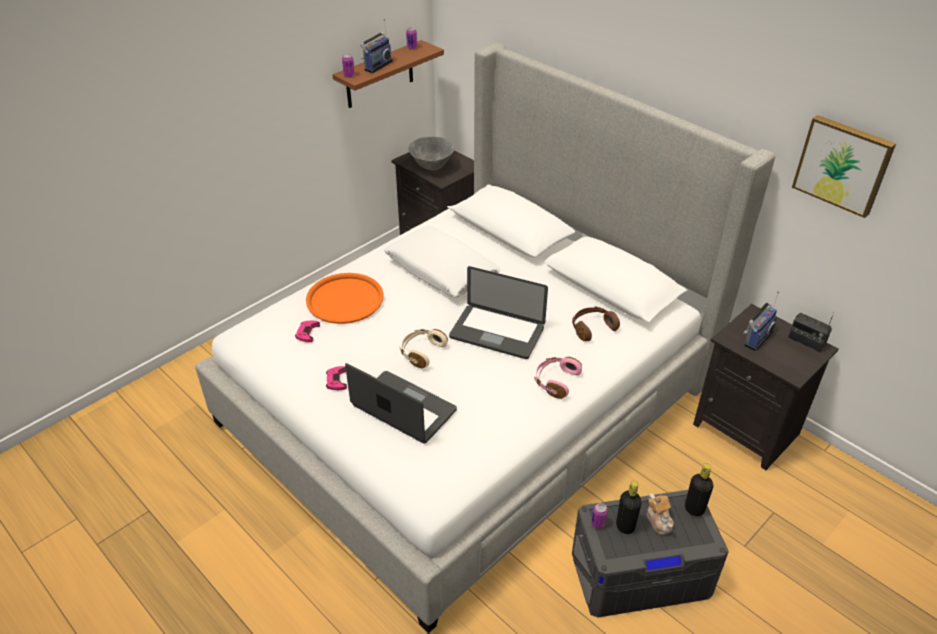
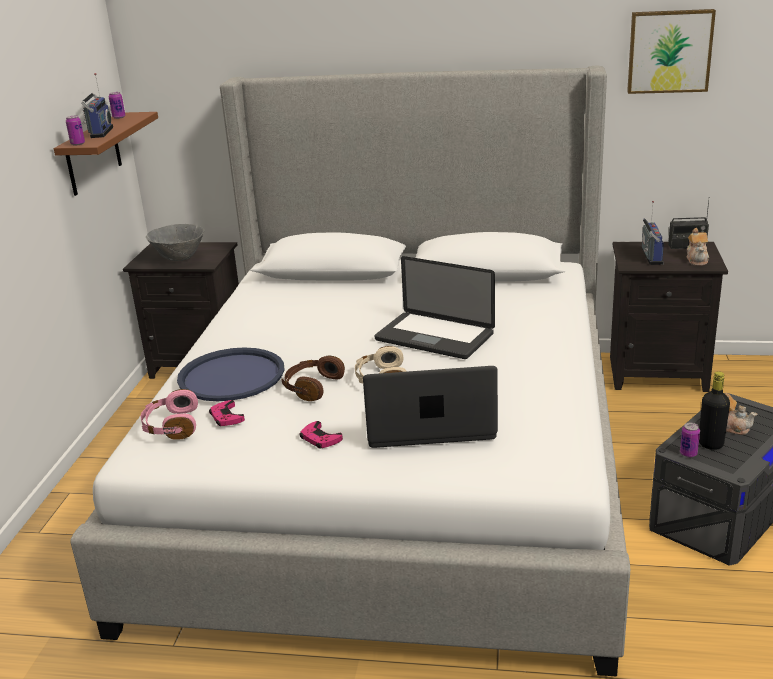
camera: 35 degrees left, 15 degrees down
(345, 299) = (232, 376): orange tray -> blue tray
(441, 271) = (306, 320): white pillow -> none
(497, 333) = (434, 337): laptop -> laptop turned 45 degrees clockwise
(555, 381) = (541, 345): pink headphones -> pink headphones (171, 426)
(592, 328) = (514, 301): brown headphones -> brown headphones (312, 387)
(694, 509) = (742, 404): black bottle -> none
(791, 362) = (697, 260): none -> teapot

